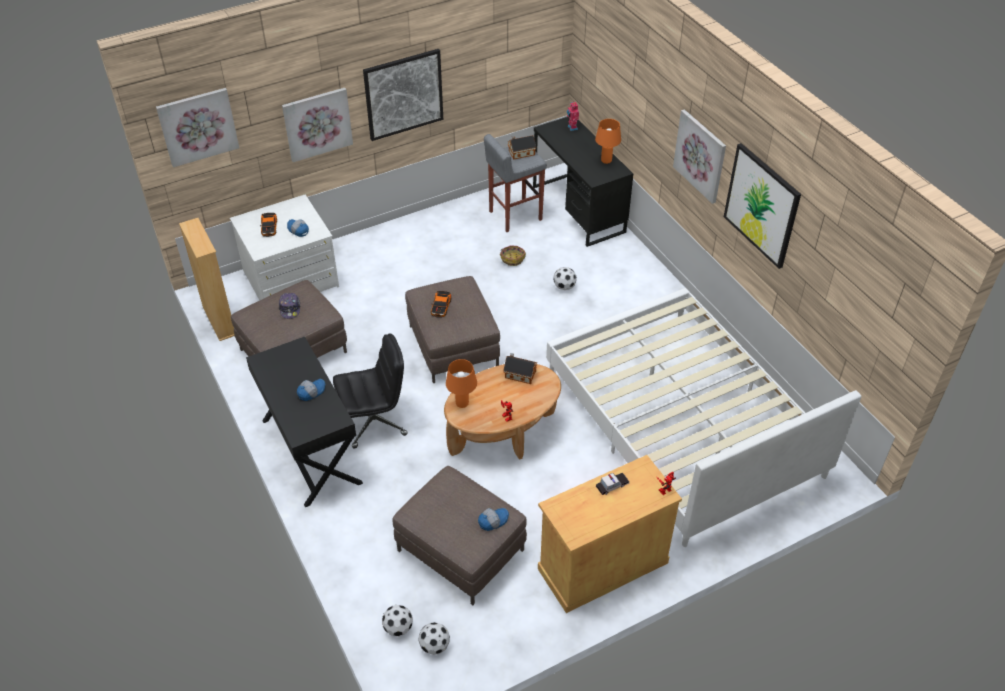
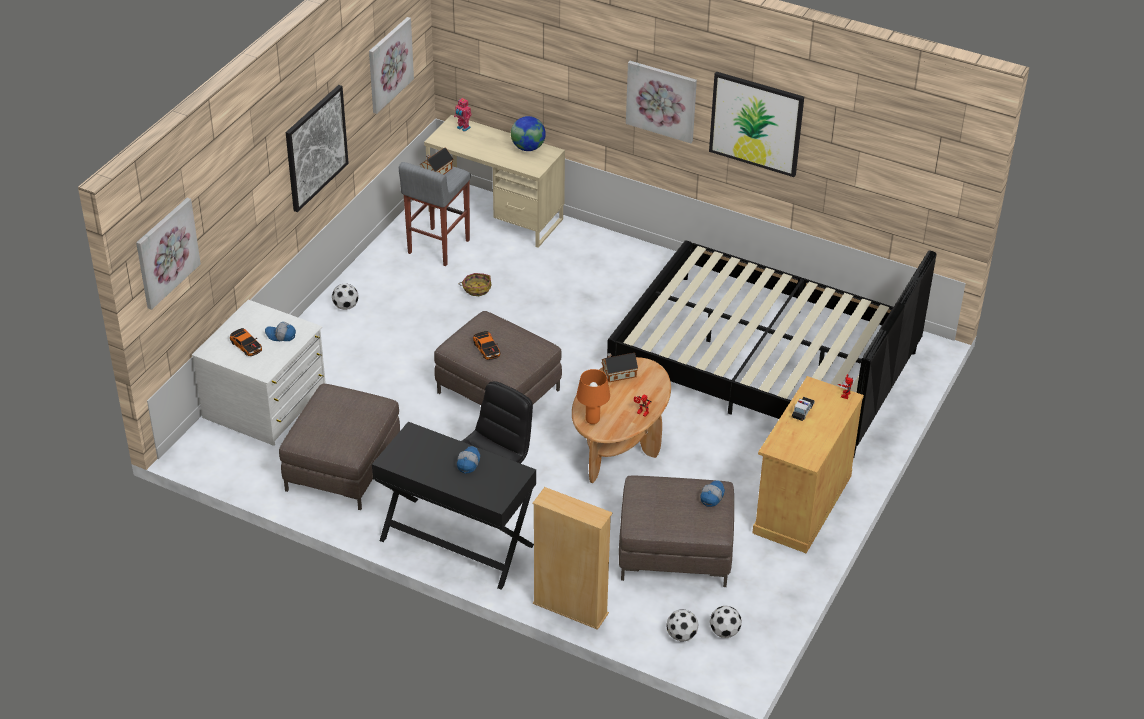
camera: 35 degrees left, 5 degrees down
(219, 320) = (231, 475): beige bookcase -> beige bookcase (570, 609)
(290, 308) = (339, 414): cap -> none
(317, 123) = (254, 210): picture -> picture (389, 64)
(564, 286) = (552, 293): football -> football (346, 306)
(578, 209) = (495, 215): black desk -> beige desk
(606, 161) = (528, 148): orange table lamp -> globe
(681, 423) = (764, 363): white bed -> black bed

